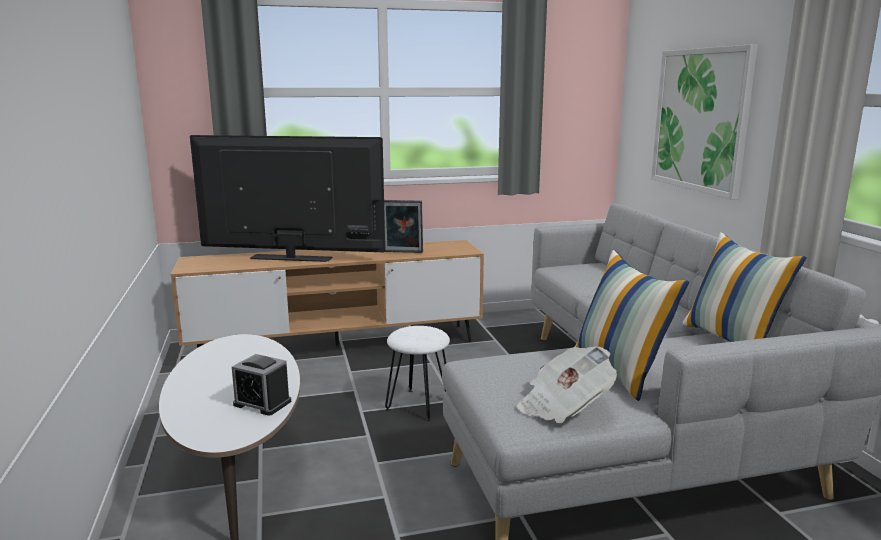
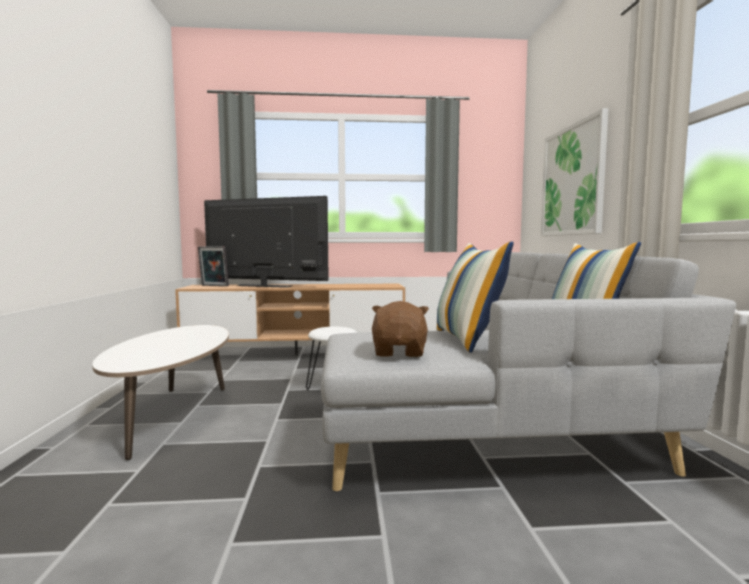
camera: 10 degrees right, 10 degrees down
(262, 403) = (178, 352): alarm clock -> none
(402, 252) = (345, 286): picture frame -> picture frame (214, 286)
(563, 406) = (400, 352): newspaper -> brown plush toy

